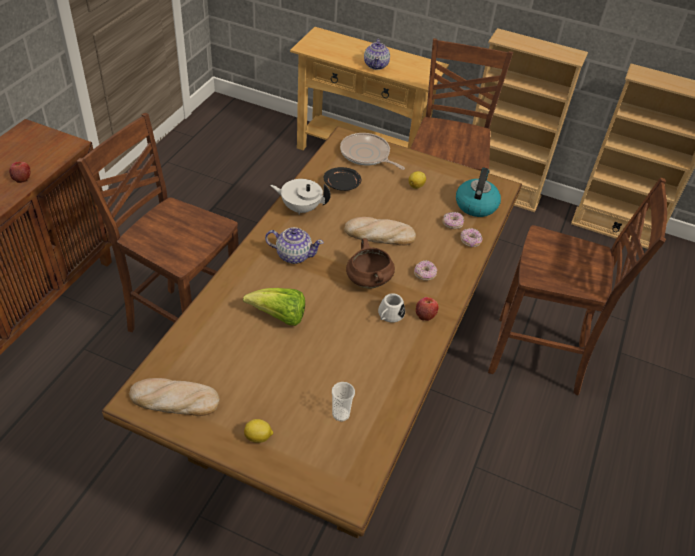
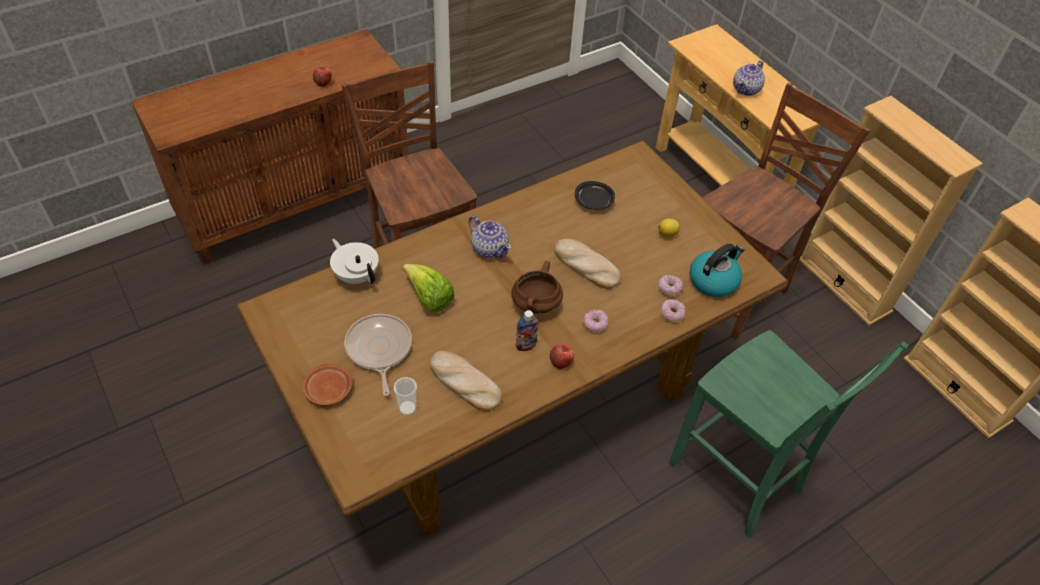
camera: 35 degrees right, 5 degrees up
(174, 400) = (291, 324): bread -> bread (464, 382)
(258, 437) = (327, 389): lemon -> brown plate
(300, 208) = (534, 207): white teapot -> white teapot (356, 275)
(366, 155) = (645, 181): frying pan -> frying pan (379, 349)
(389, 316) = (526, 345): white mug -> bottle
(539, 358) = (738, 479): brown chair -> green chair

